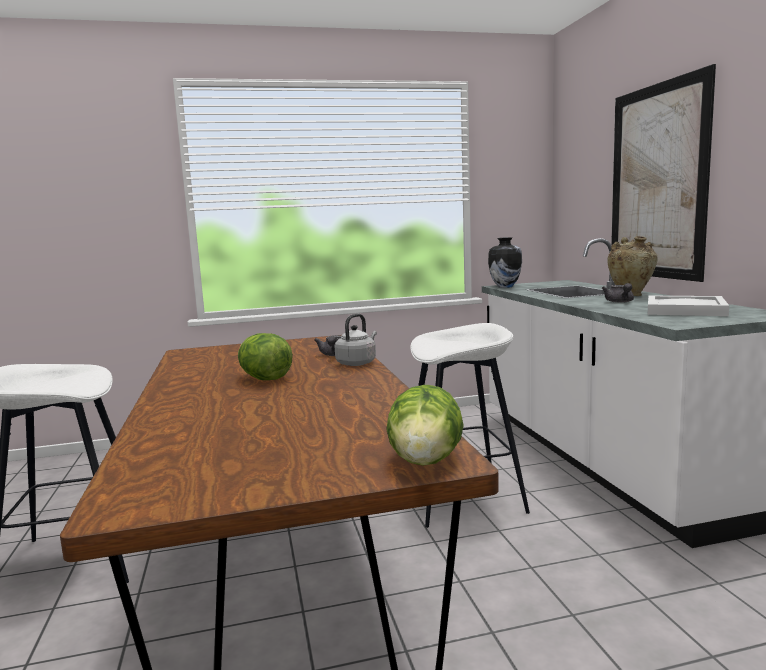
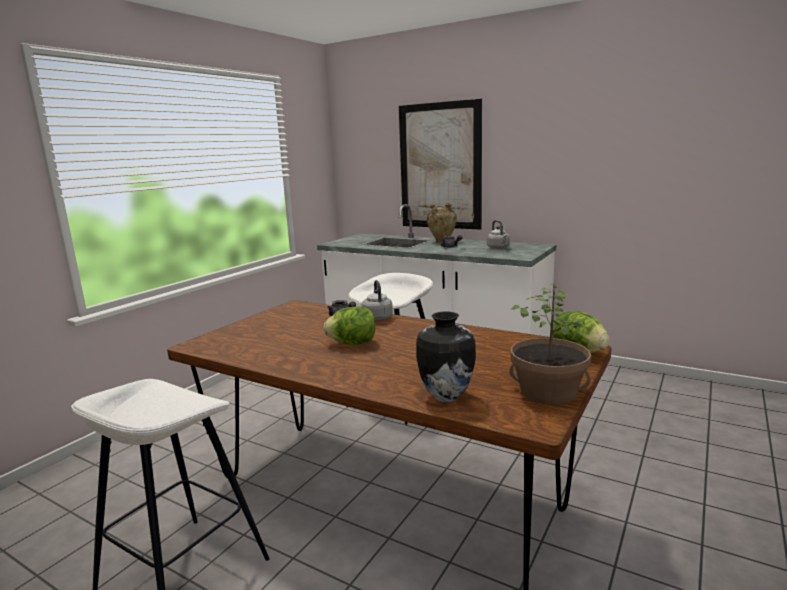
camera: 45 degrees left, 5 degrees up
(242, 485) = (548, 391): none -> potted plant
(505, 286) = (338, 243): vase -> vase (445, 396)
(686, 310) = (498, 248): white tray -> grey kettle

